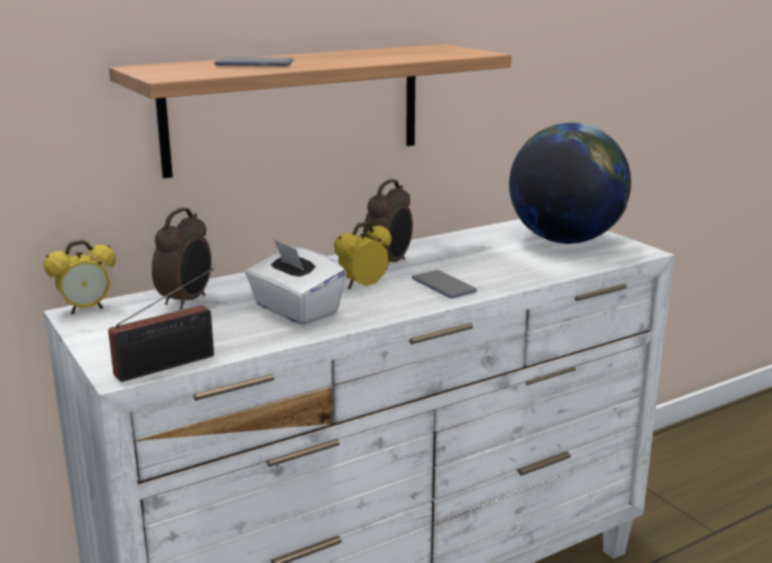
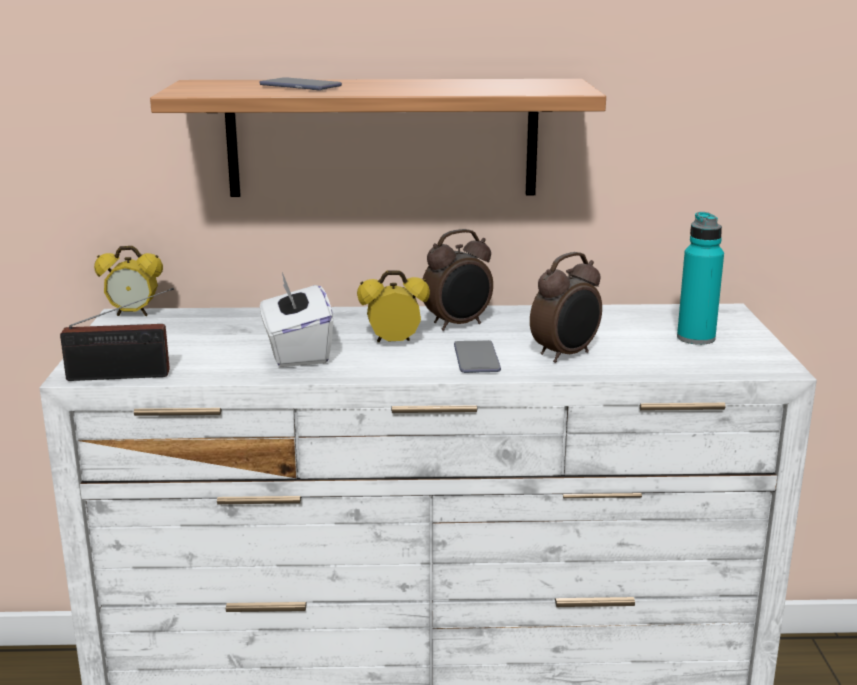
camera: 30 degrees right, 0 degrees up
(187, 301) = (220, 324): alarm clock -> alarm clock (566, 355)
(565, 241) = (696, 338): globe -> turquoise bottle

